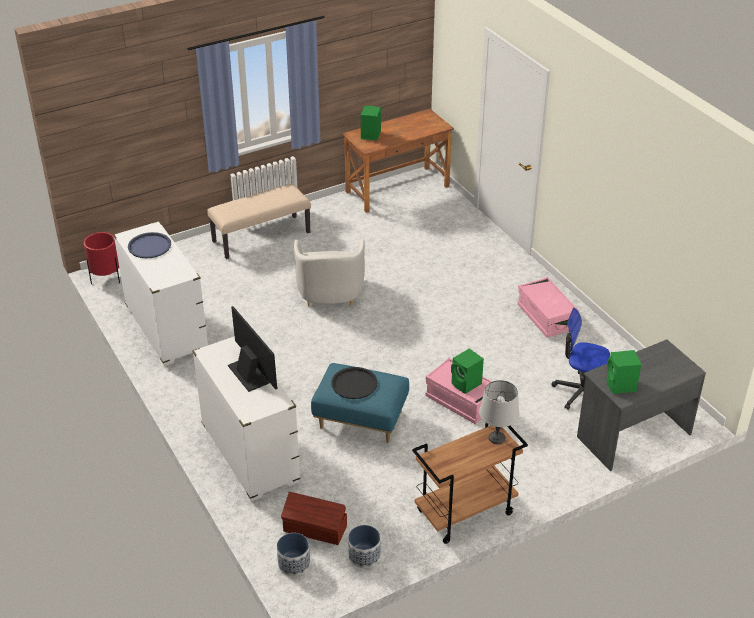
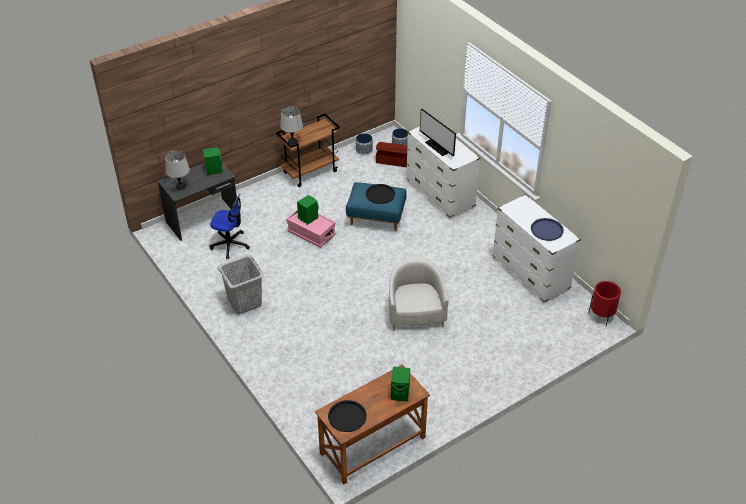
camera: 175 degrees right, 5 degrees up
(261, 237) = (490, 371): beige bench -> none
(423, 123) = (347, 416): none -> black tray
(546, 317) = (244, 302): pink storage box -> grey laundry basket
(665, 361) = (180, 186): none -> grey table lamp

